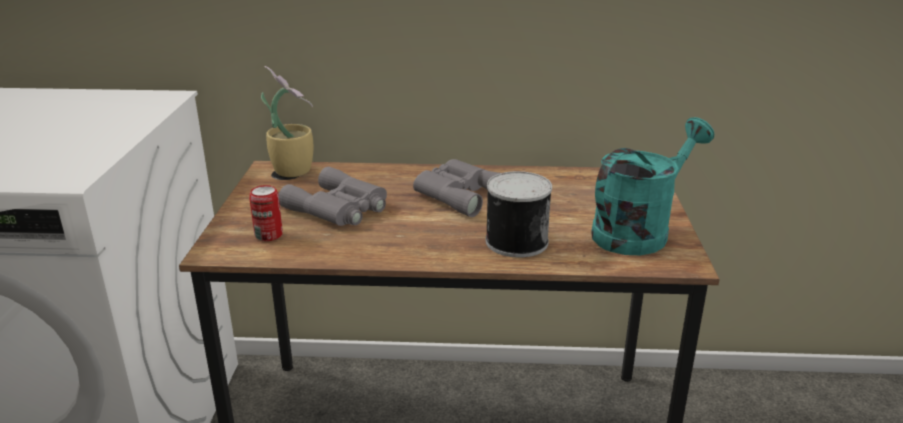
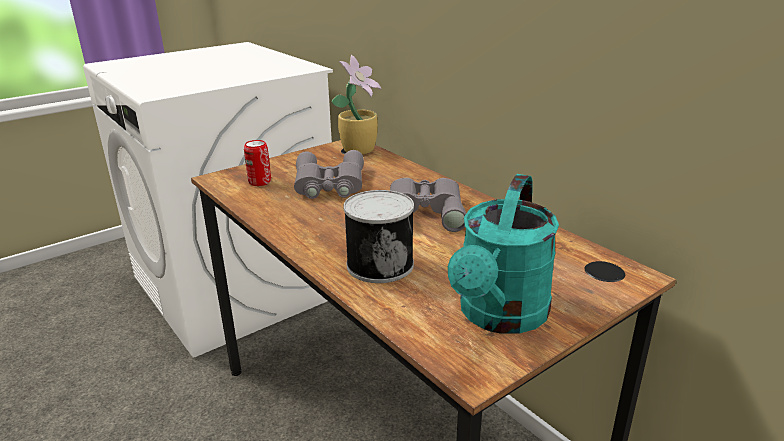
camera: 50 degrees right, 0 degrees up
(638, 231) = (500, 316): turquoise watering can -> turquoise watering can turned 105 degrees clockwise

